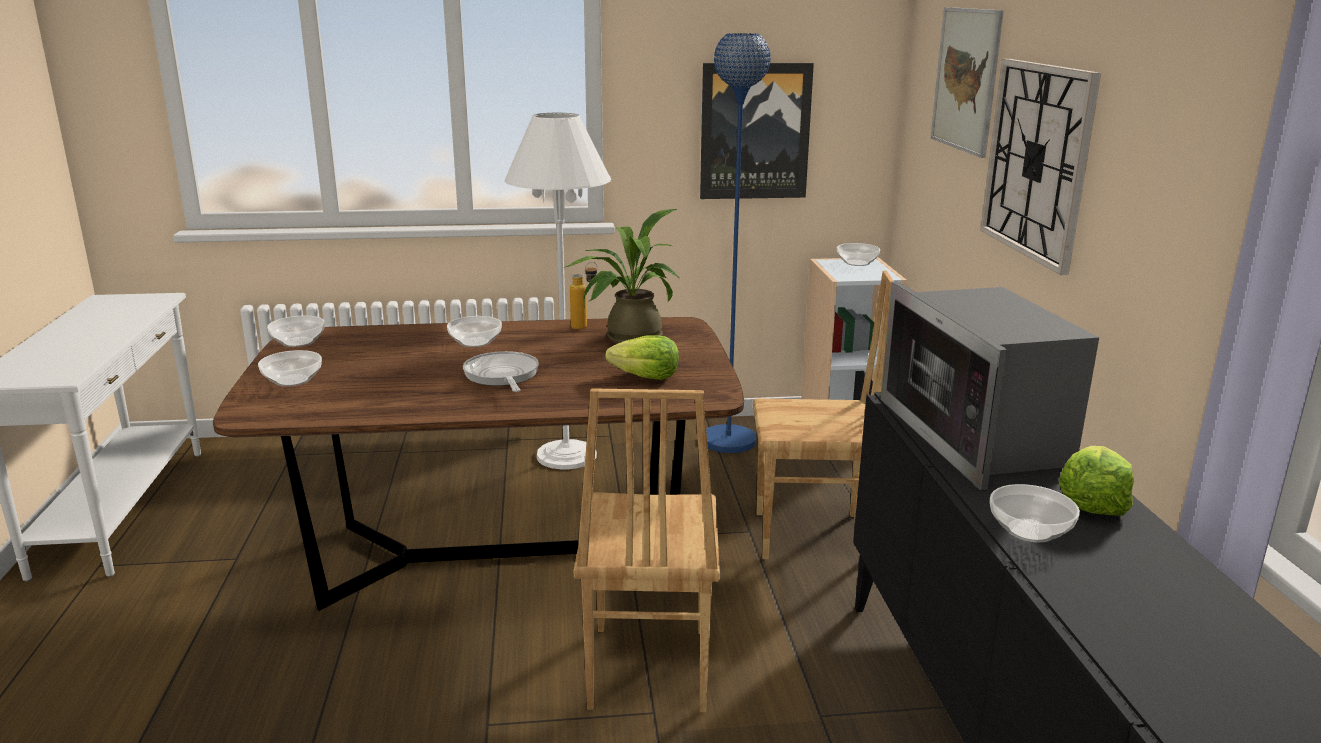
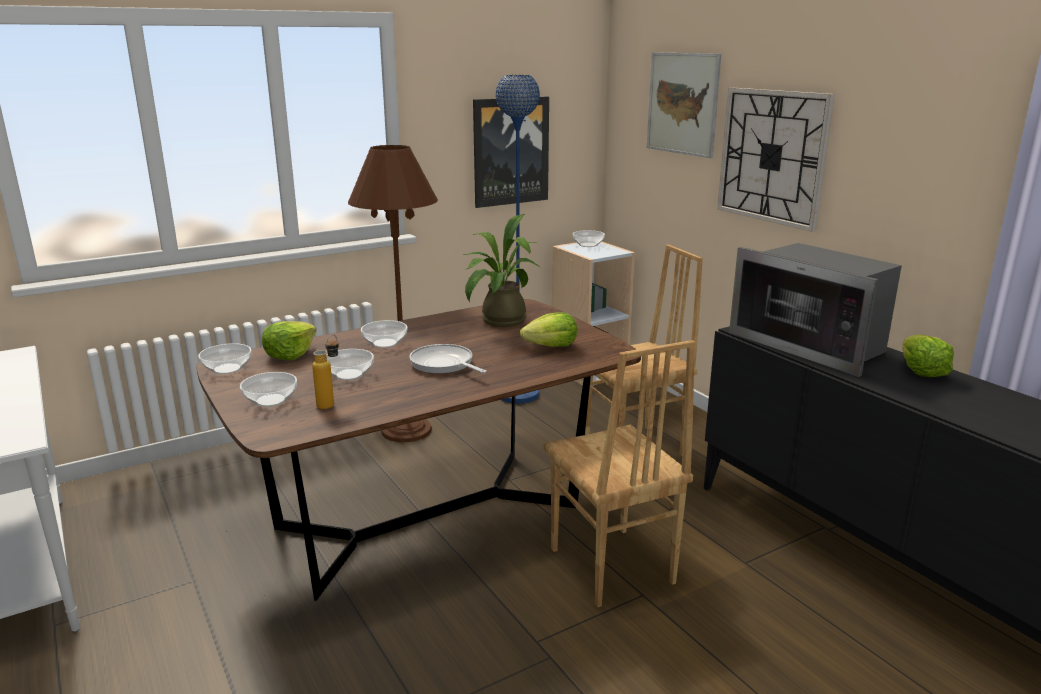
camera: 25 degrees left, 0 degrees up
(371, 338) = (290, 354): none -> lettuce
(566, 455) = (406, 430): white floor lamp -> brown floor lamp
(585, 326) = (453, 317): bottle -> bottle (330, 403)
(1031, 531) = (915, 394): bowl -> bowl (350, 374)

